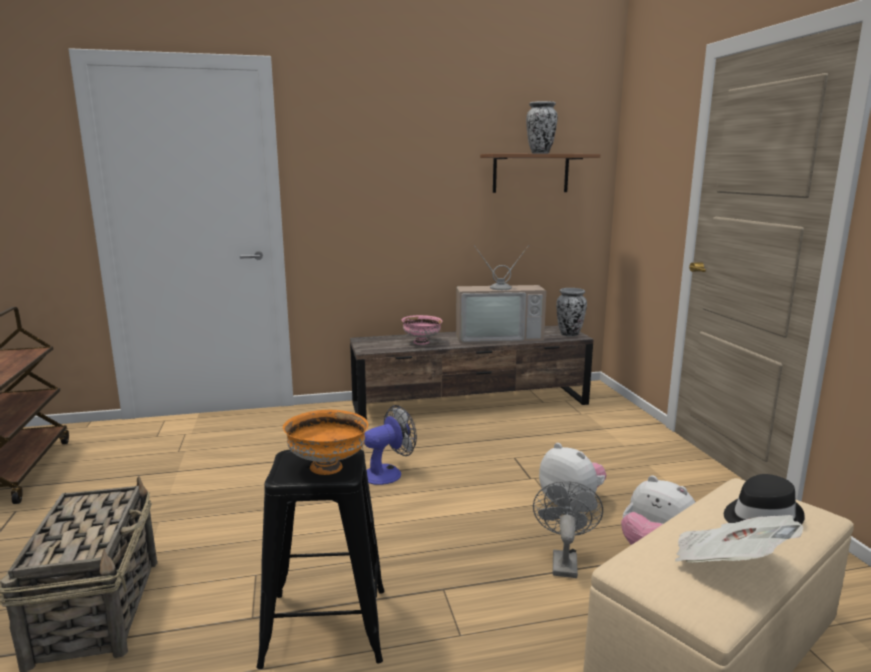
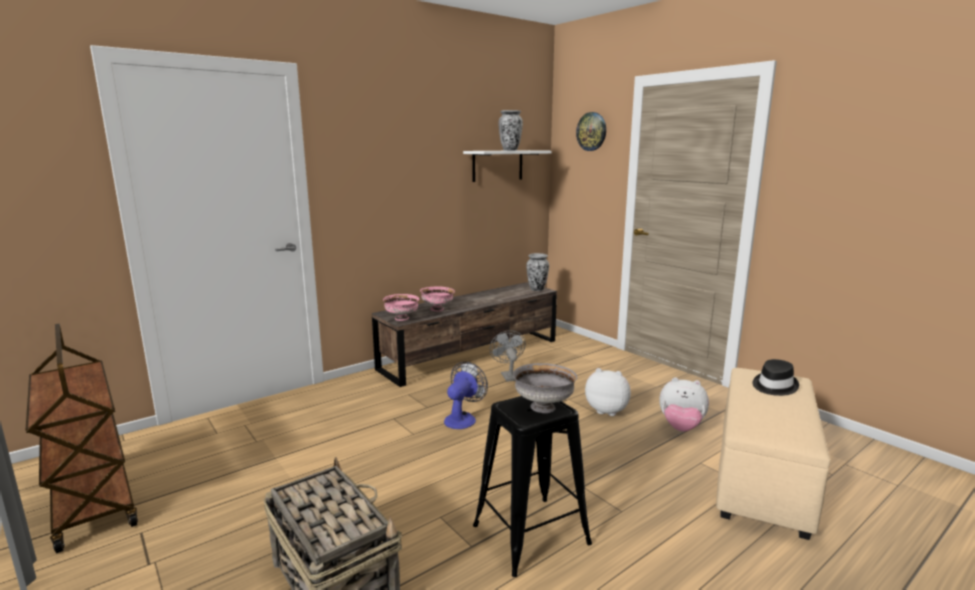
camera: 25 degrees left, 0 degrees up
(328, 467) = (543, 407): orange bowl -> grey bowl
(371, 347) = (402, 318): none -> pink bowl
(498, 336) = (489, 297): television -> none
(530, 173) = (497, 165): brown shelf -> white shelf
(563, 561) = (637, 448): grey fan -> grey fan (508, 375)
(657, 127) = (591, 131): none -> wall clock
(727, 564) = (787, 415): newspaper -> none

